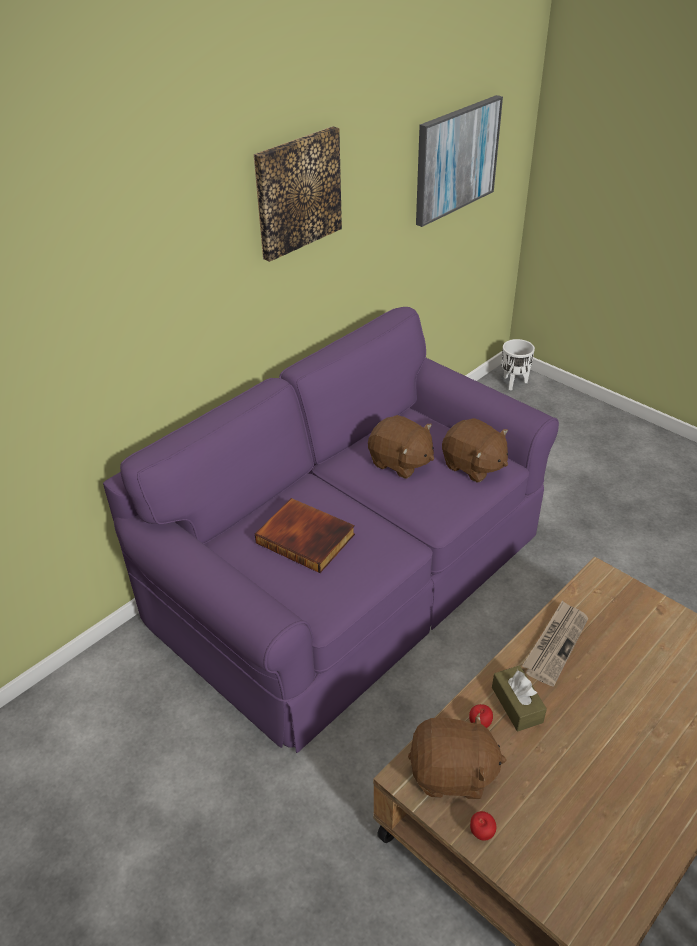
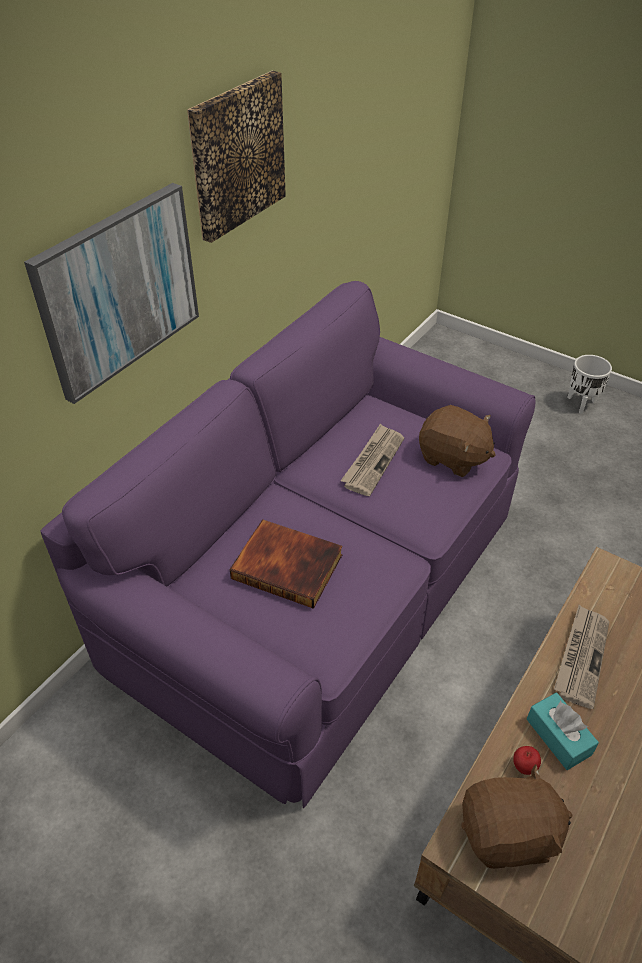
camera: 10 degrees left, 5 degrees up
(400, 462) = (373, 461): brown plush toy -> newspaper
(456, 159) = (394, 107): picture -> picture (119, 291)
(481, 833) = (558, 905): apple -> none
(513, 383) = (447, 348): white planter -> white planter (581, 404)
(517, 704) = (558, 737): brown tissue box -> turquoise tissue box

